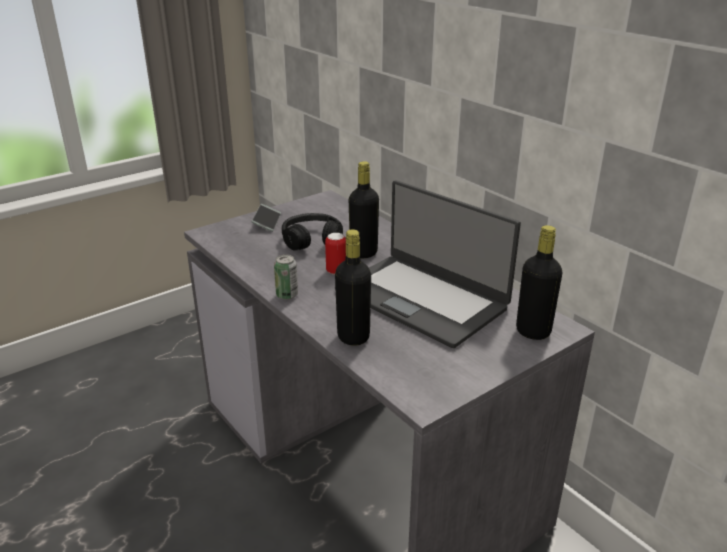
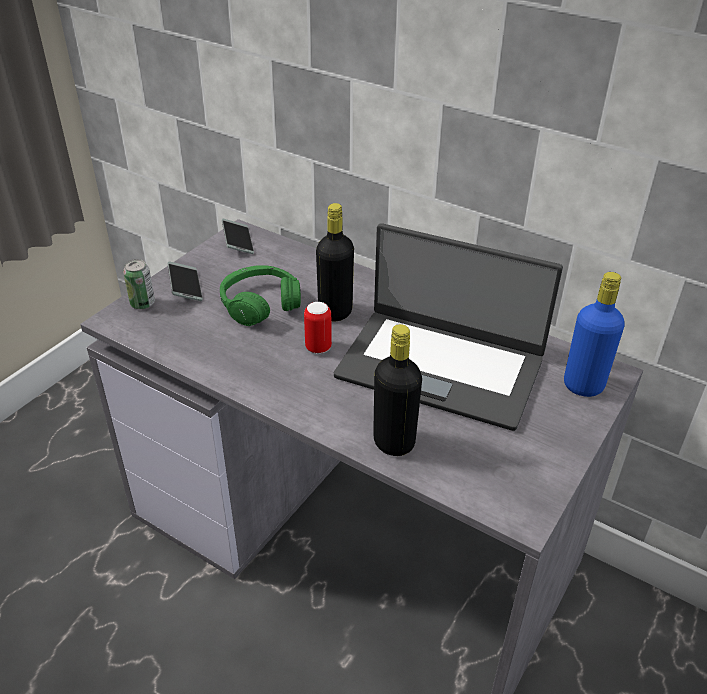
camera: 20 degrees left, 10 degrees up
(287, 295) = (278, 398): can -> can (142, 304)
(312, 240) = (260, 304): black headphones -> green headphones
(321, 202) = (238, 241): none -> phone
(533, 331) = (583, 385): black bottle -> blue bottle

